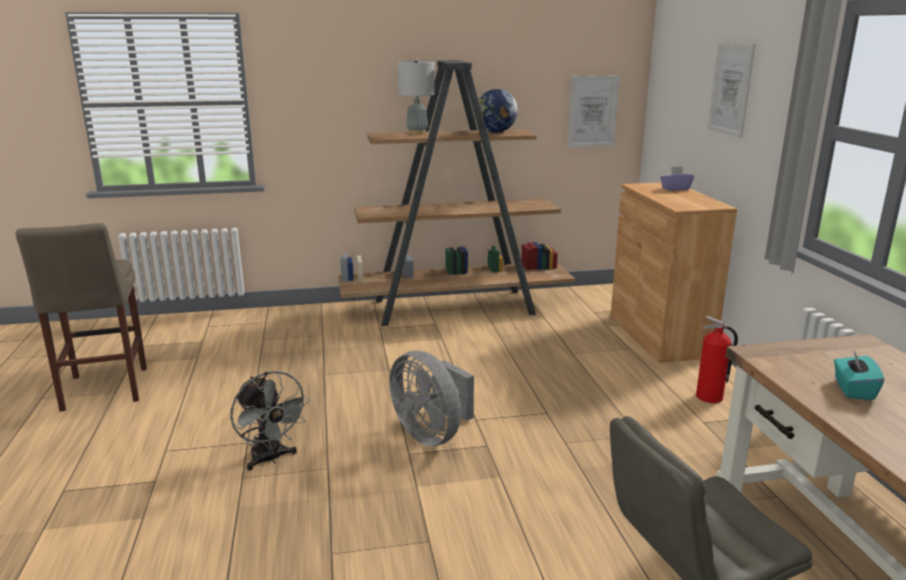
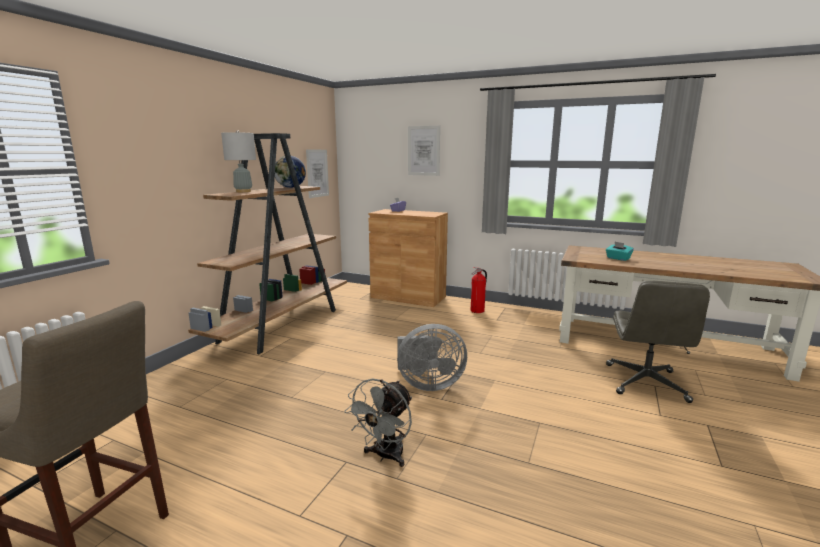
camera: 55 degrees left, 5 degrees down
(271, 459) = (385, 456): grey fan -> grey fan turned 120 degrees clockwise

